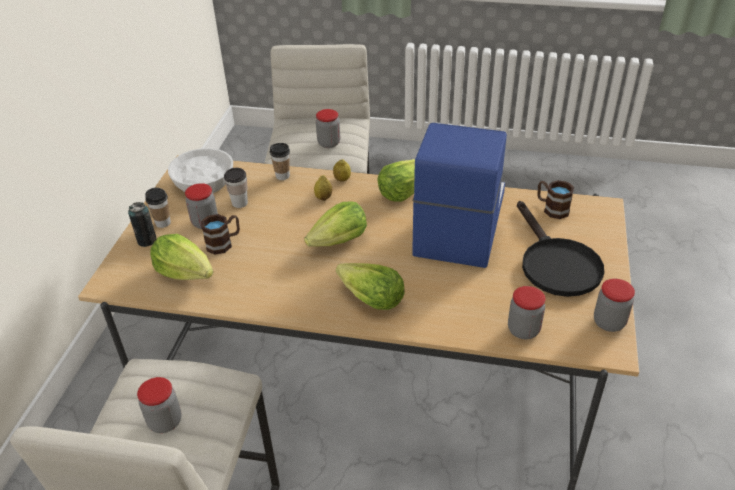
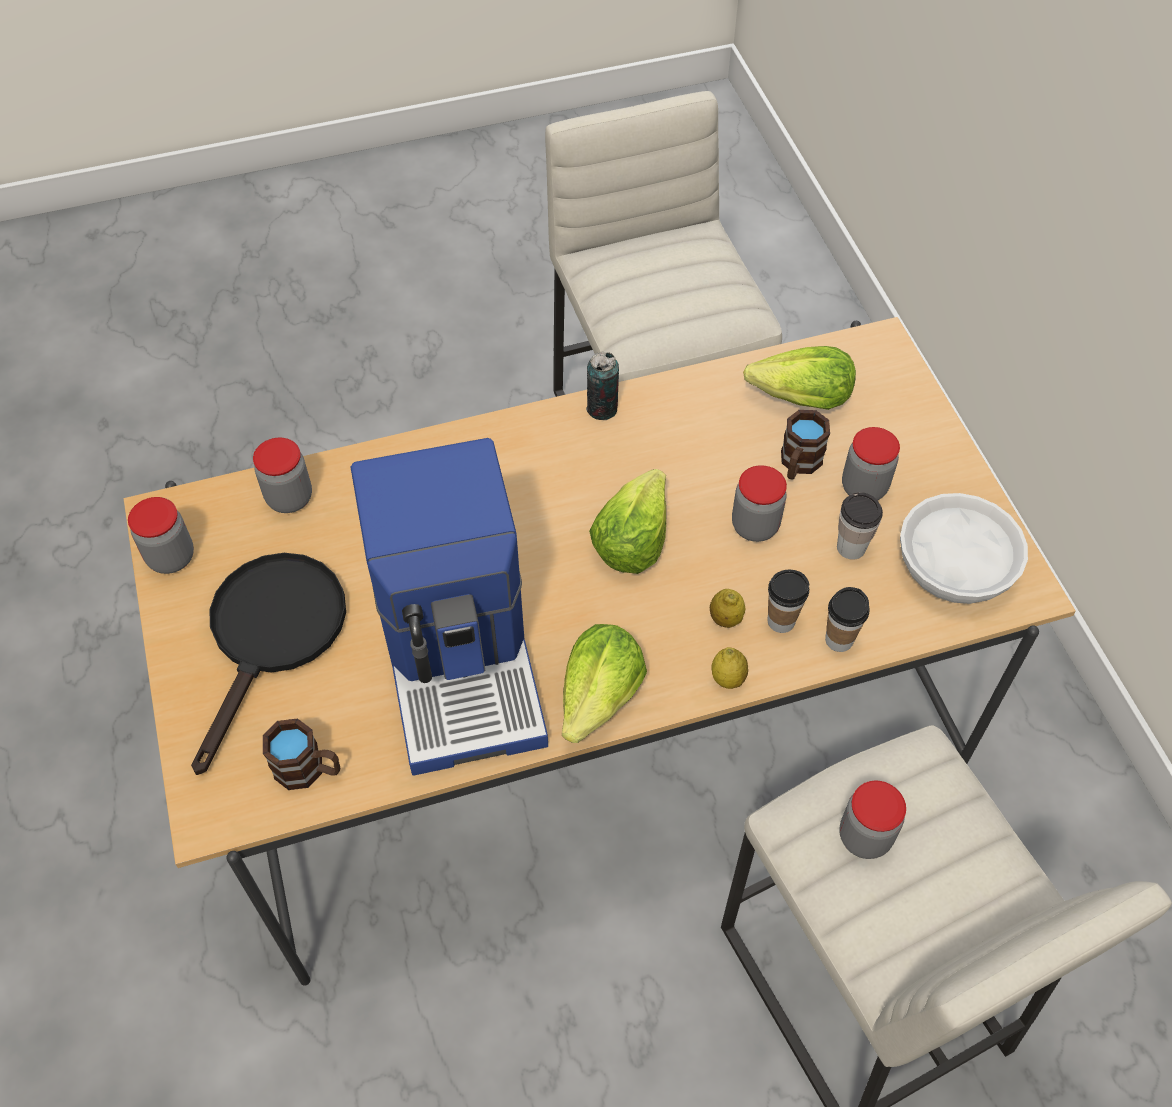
camera: 150 degrees right, 15 degrees up
(147, 240) = (910, 423): can -> can (602, 409)
(163, 223) = (924, 460): cup -> cup (781, 621)
(165, 421) = (661, 273): jar -> jar (755, 526)
(371, 299) = (519, 462): lettuce -> none
(555, 263) = (272, 636): black frying pan -> black frying pan turned 60 degrees clockwise

